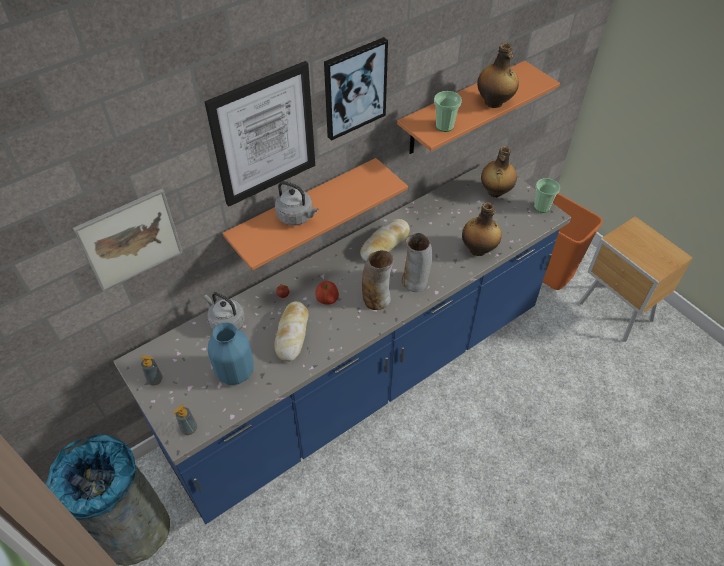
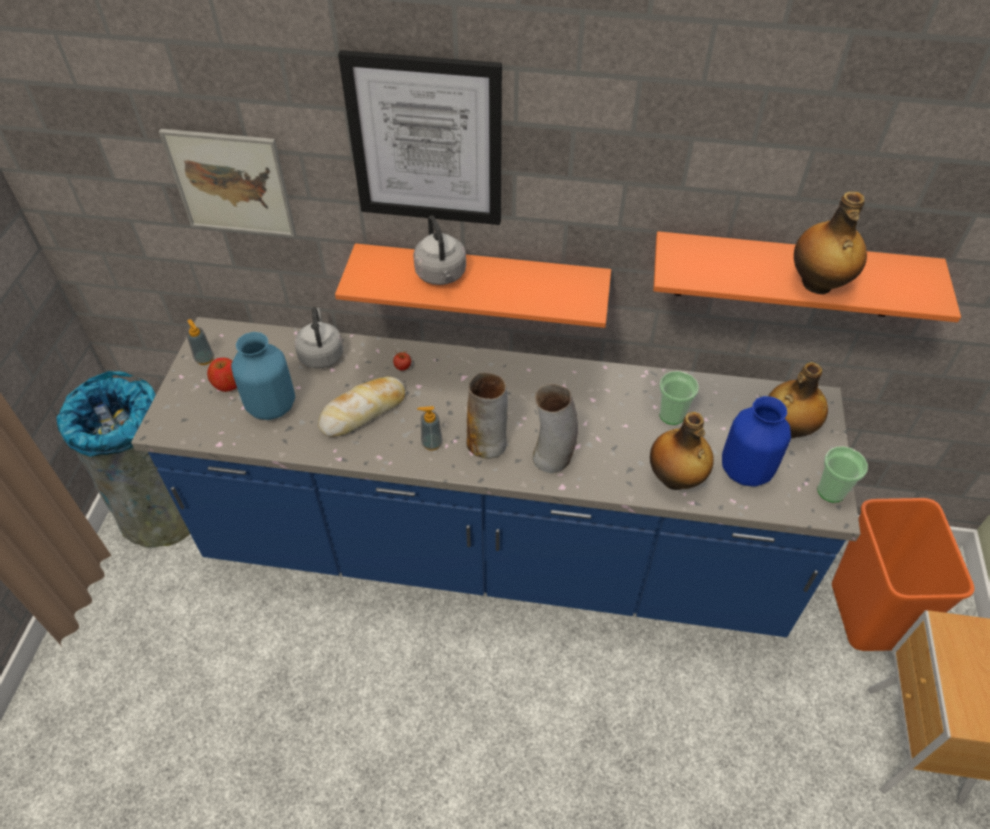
camera: 45 degrees right, 0 degrees up
(189, 429) = (175, 425): soap dispenser -> soap dispenser (432, 443)
(327, 298) = (439, 403): apple -> apple (227, 383)
(354, 88) = (584, 144): picture -> none
(385, 244) = (571, 392): bread -> none
(444, 126) = (707, 272): cup -> cup (671, 415)
(500, 223) = (745, 469): none -> blue vase

